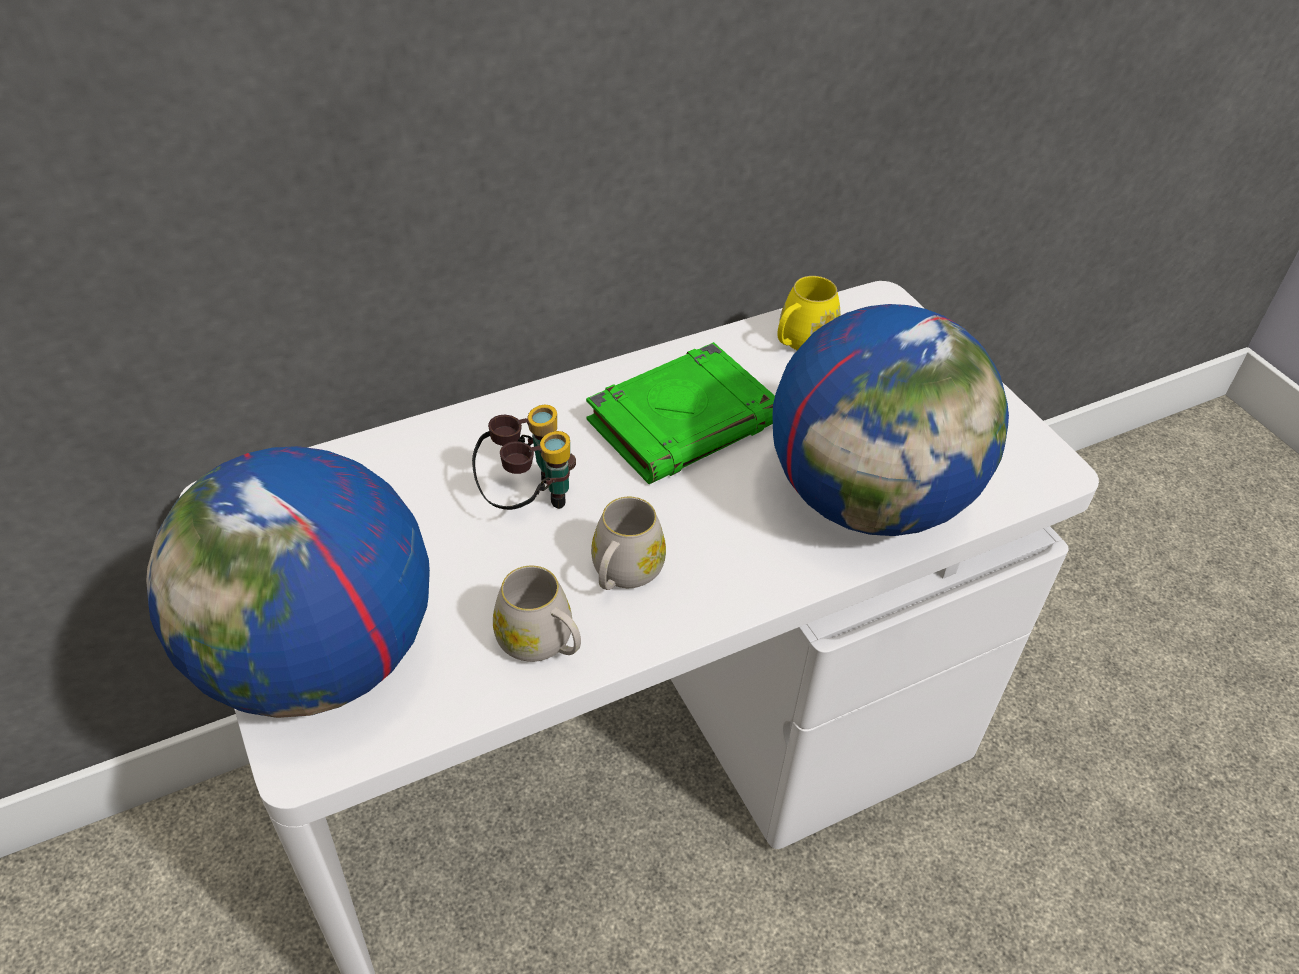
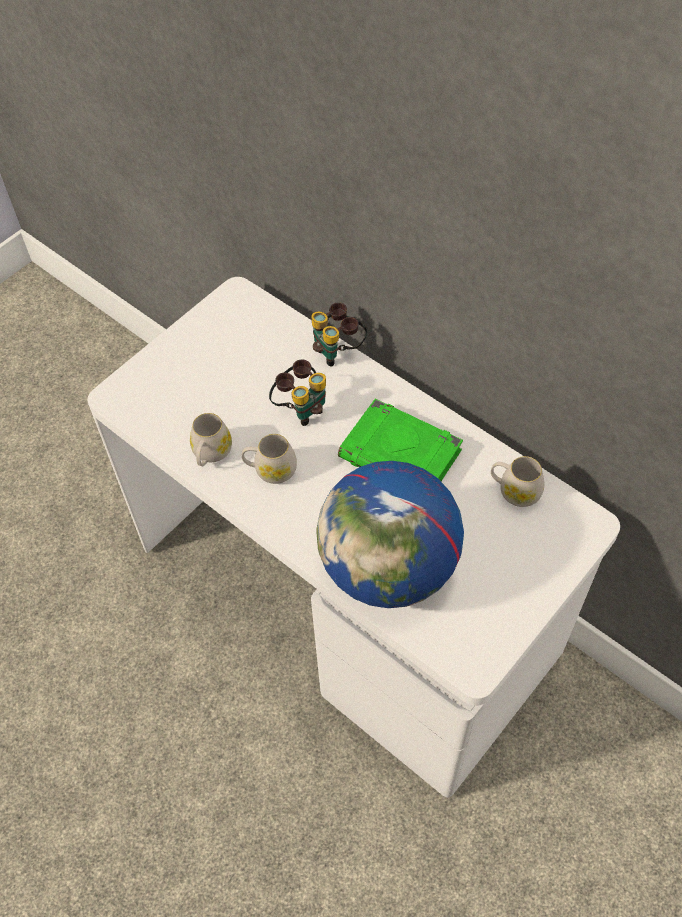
camera: 70 degrees right, 10 degrees up
(318, 659) = (163, 375): globe -> none
(450, 421) = (338, 351): none -> binoculars
(801, 342) = (514, 491): yellow mug -> white mug

